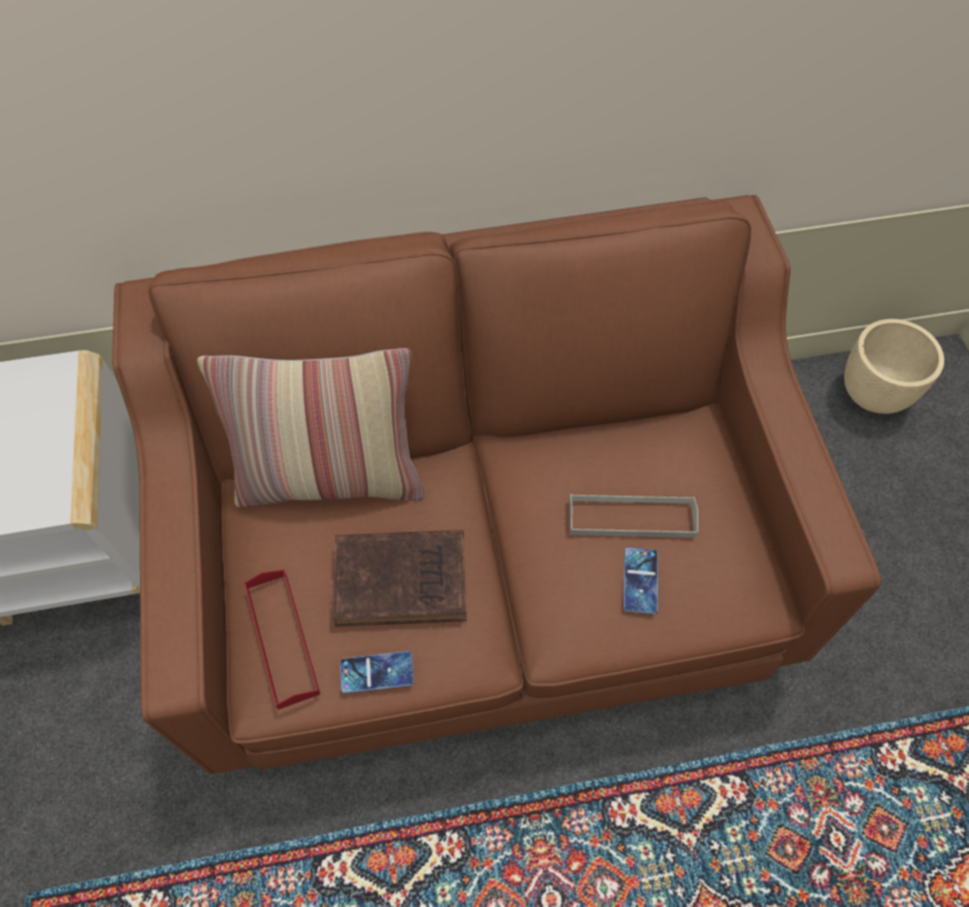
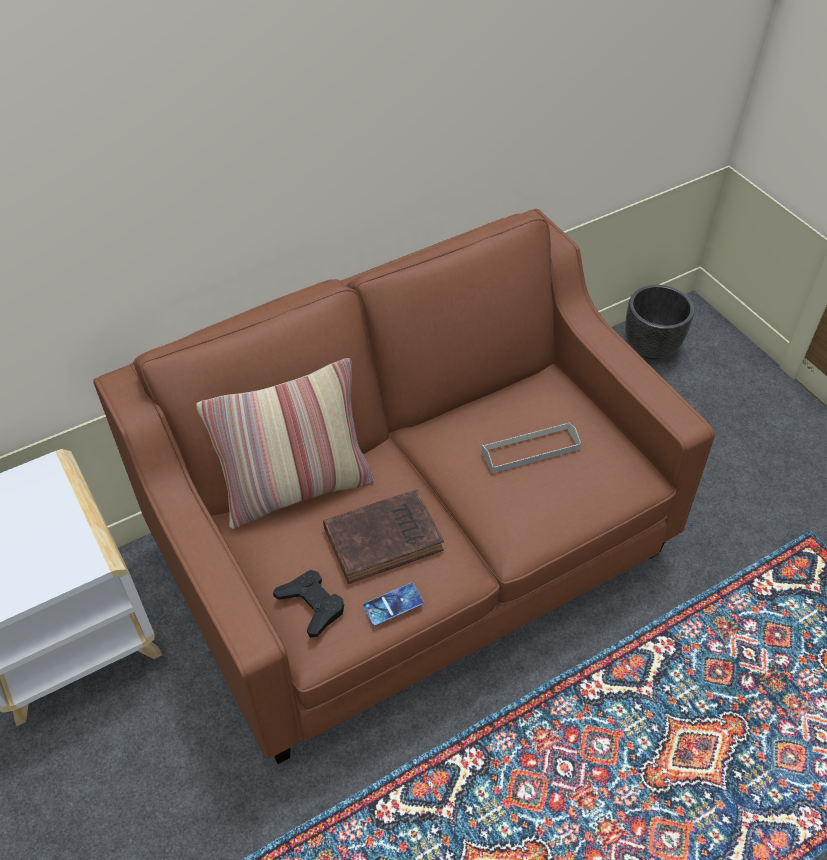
camera: 20 degrees left, 10 degrees down
(282, 639) = (312, 605): red tray -> black game controller
(640, 580) = (554, 487): phone -> none
(872, 394) = (650, 347): beige planter -> black planter

